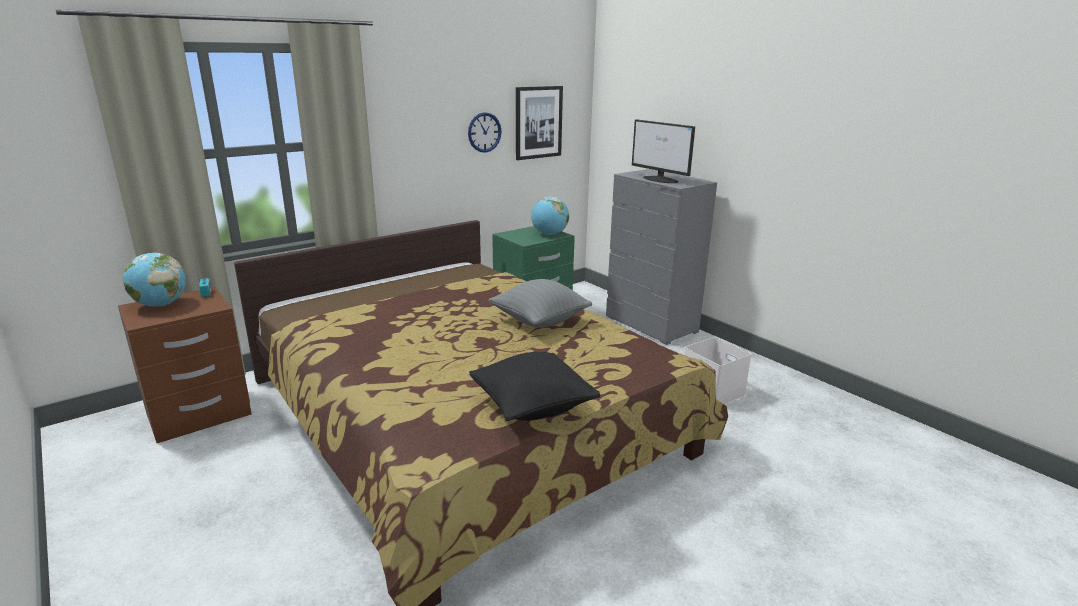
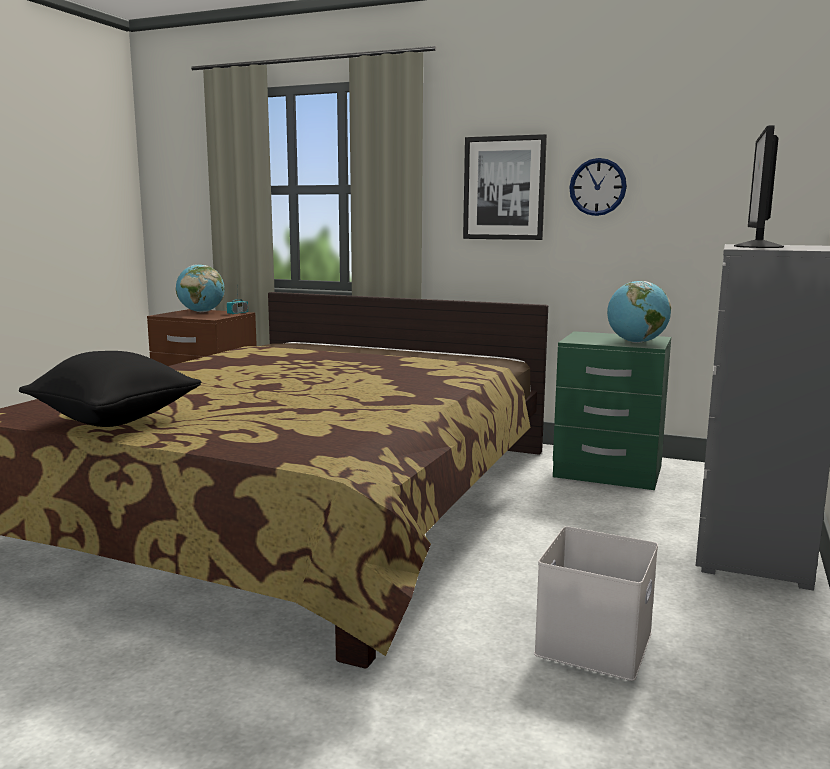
camera: 60 degrees right, 10 degrees down
(538, 122) = (703, 177): picture -> picture (504, 188)
(539, 321) = (361, 393): grey pillow -> none

